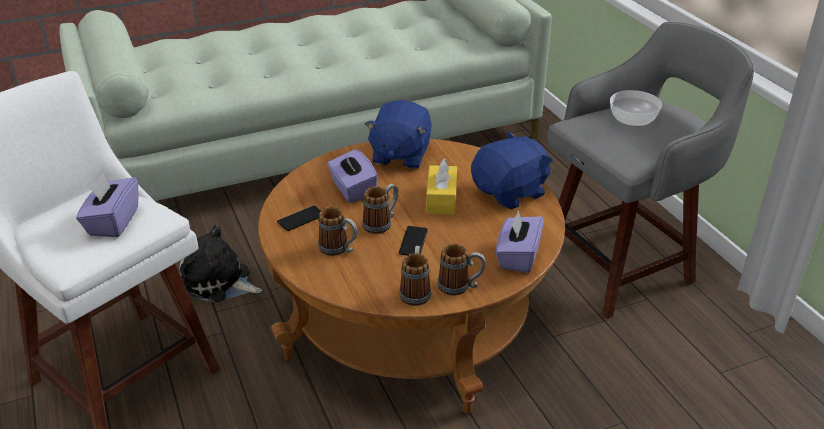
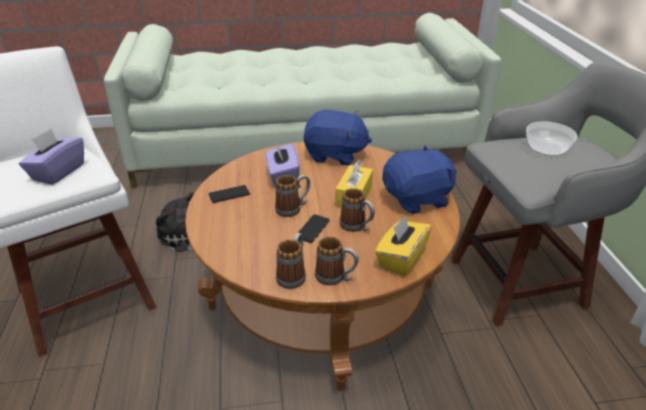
camera: 15 degrees right, 0 degrees up
(339, 249) = (246, 225): mug -> mug (357, 227)
(400, 155) = (335, 155): blue plush toy -> blue plush toy turned 105 degrees counterclockwise
(517, 257) = (401, 258): purple tissue box -> yellow tissue box

